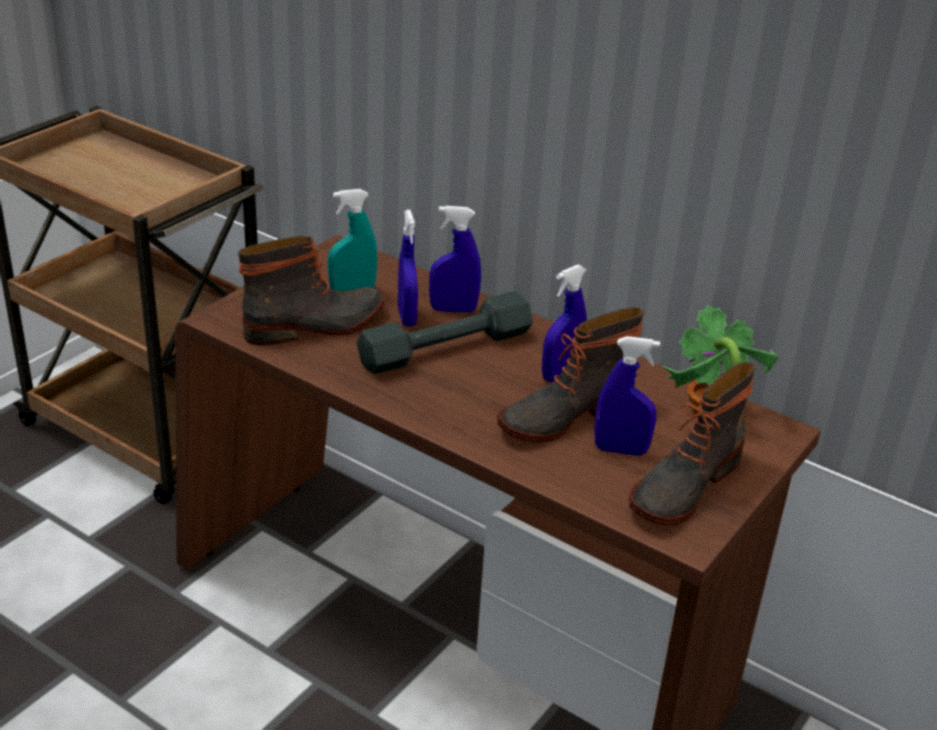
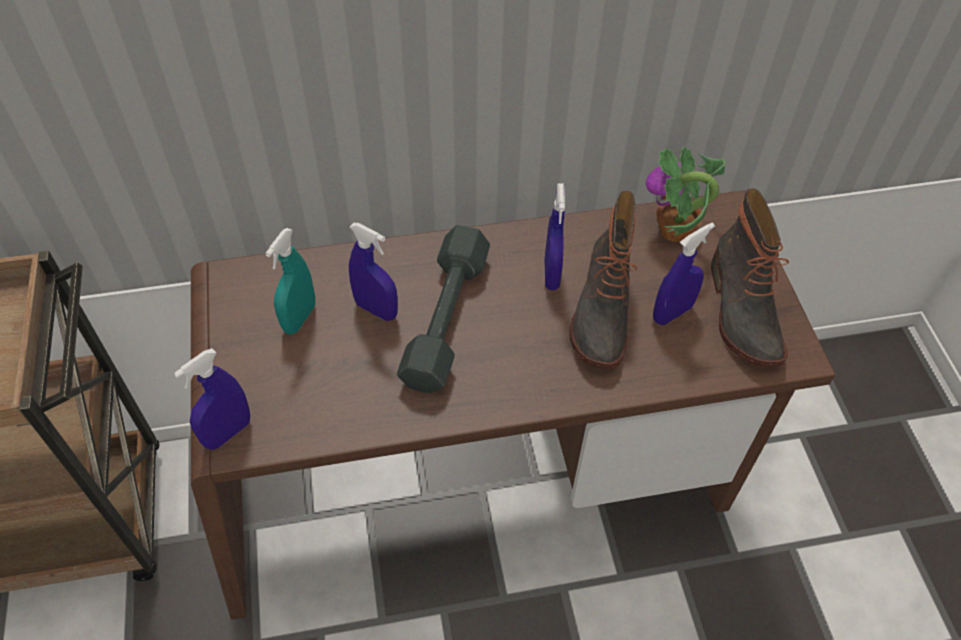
camera: 45 degrees left, 20 degrees up
(316, 325) = (320, 379): boot -> none
(453, 310) = (399, 272): blue spray bottle -> blue spray bottle (228, 433)

